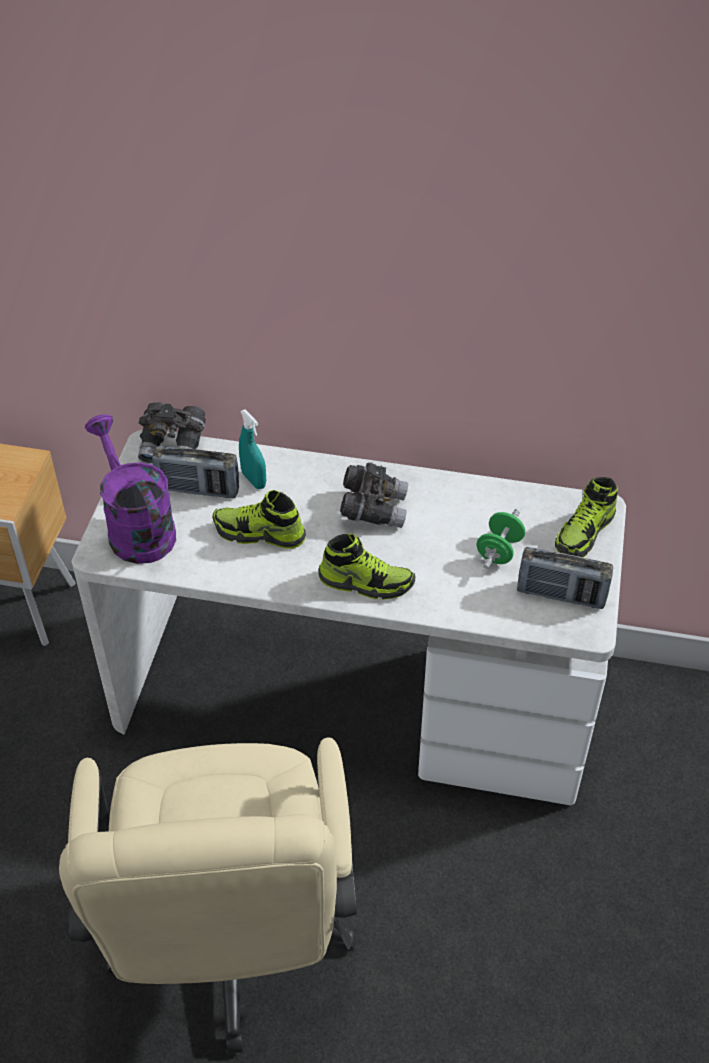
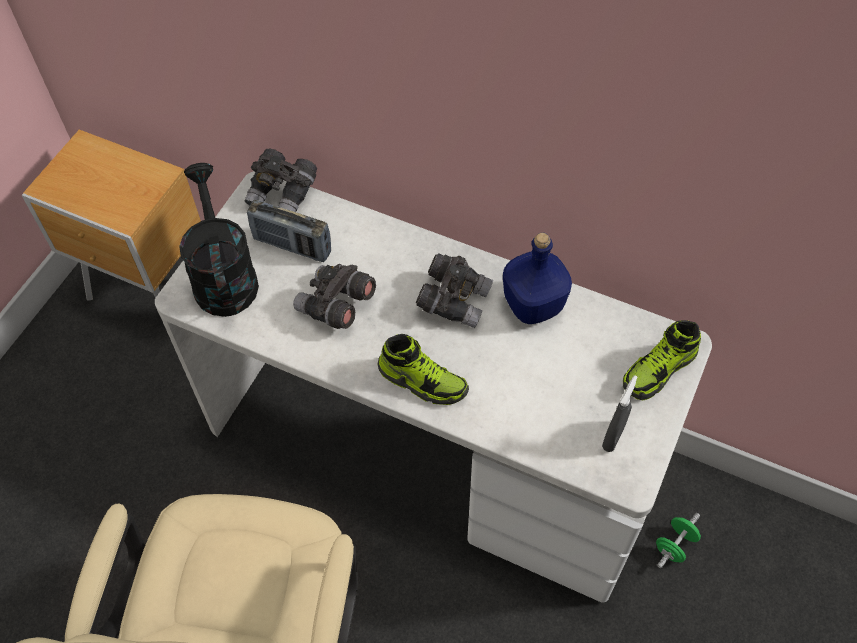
camera: 15 degrees right, 10 degrees up
(136, 527) = (223, 276): purple watering can -> black watering can
(254, 480) = (348, 245): turquoise spray bottle -> none
(259, 534) = (336, 306): shoe -> grey binoculars
(449, 499) = (532, 304): none -> blue bottle
(499, 551) = (565, 373): green dumbbell -> green dumbbell (675, 545)
(561, 595) = (613, 437): radio -> grey spray bottle

